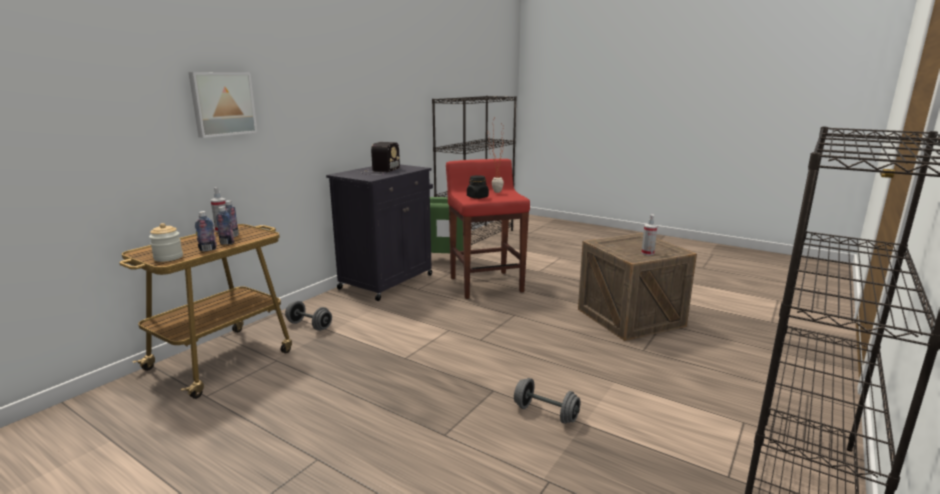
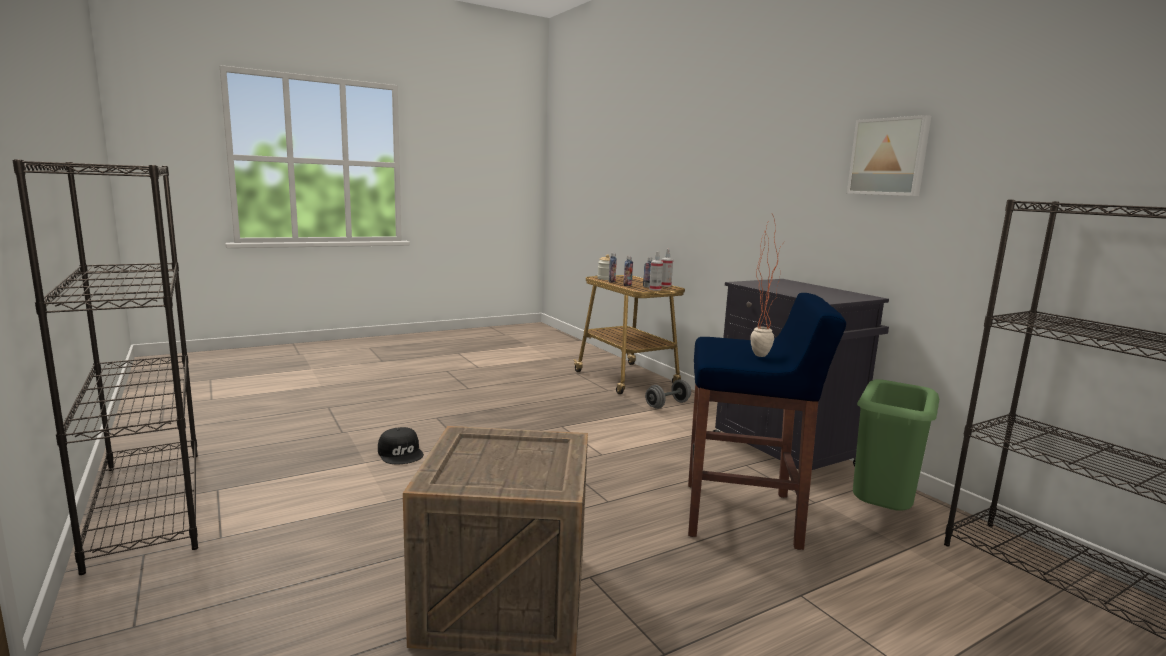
camera: 115 degrees right, 5 degrees down
(222, 104) = (709, 182): picture -> picture (889, 157)
(379, 171) = (801, 289): radio -> none
(477, 197) = (729, 343): black jar -> none
(486, 284) = (743, 515): red stool -> blue stool
(546, 413) = (401, 453): grey dumbbell -> black cap
(647, 253) = (473, 459): spray bottle -> spray bottle (655, 289)

